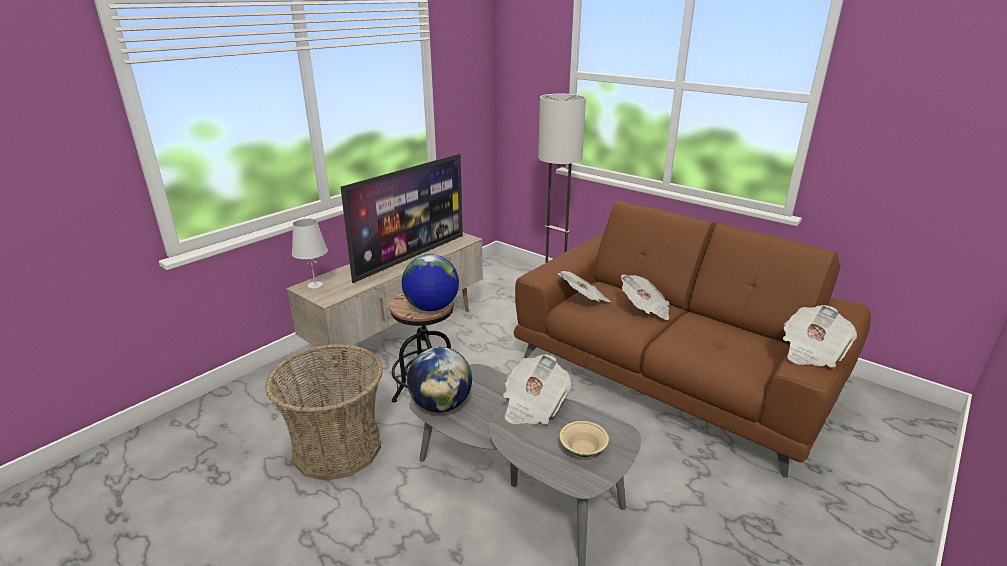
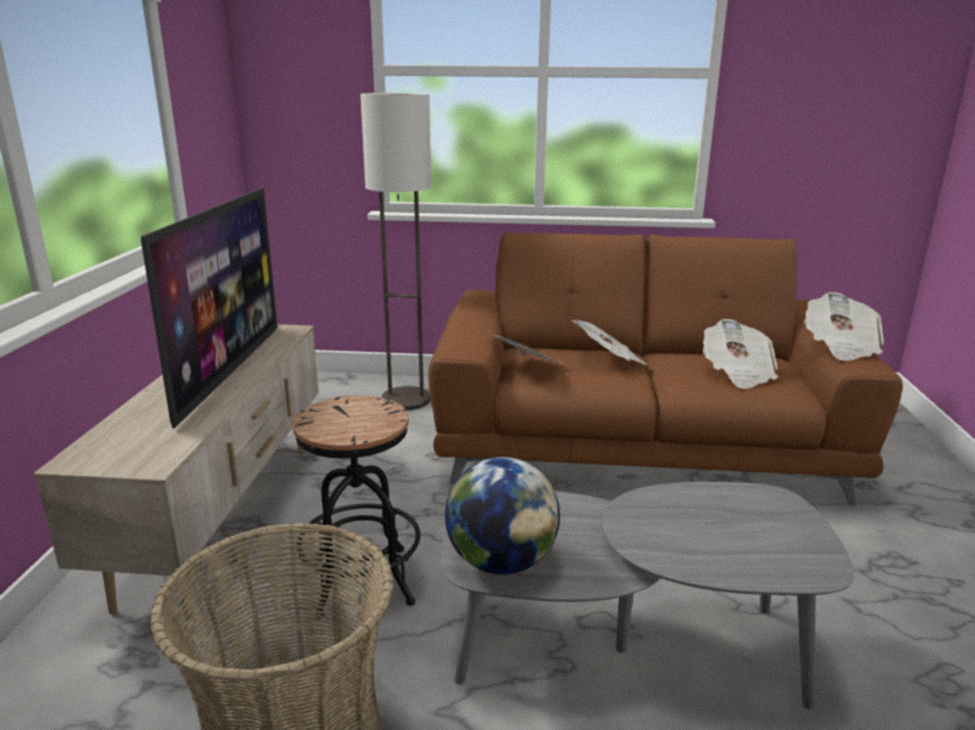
camera: 35 degrees left, 5 degrees down
(315, 286) = (97, 452): white table lamp -> none
(431, 307) = (378, 420): globe -> none
(533, 406) = (639, 507): newspaper -> newspaper (737, 373)
(583, 451) = (767, 534): beige bowl -> none

